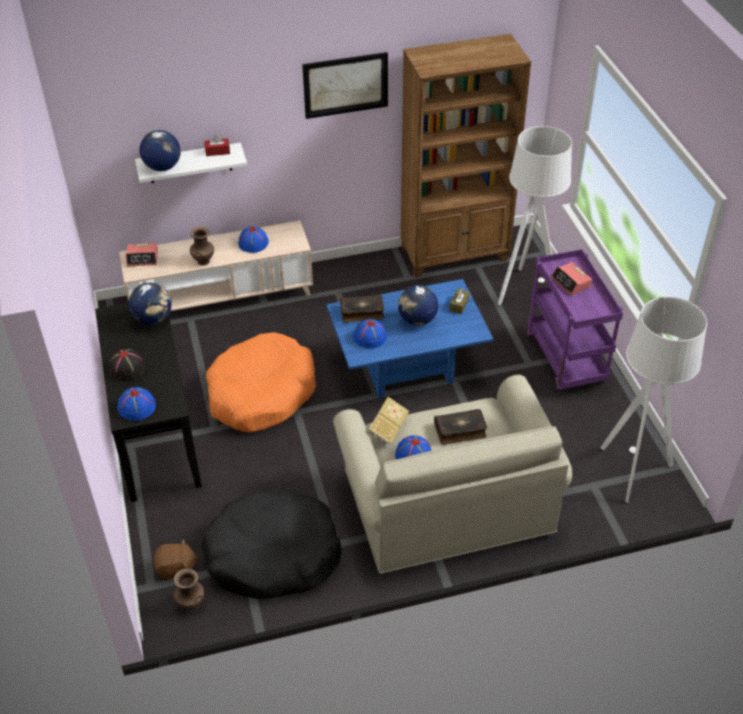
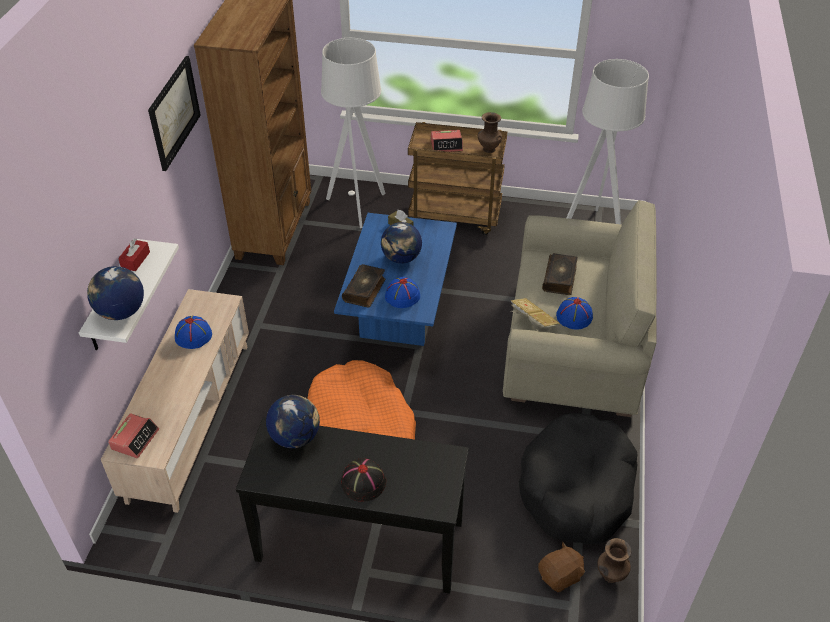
camera: 65 degrees left, 0 degrees up
(136, 407) = (431, 490): blue hat -> none
(176, 568) = (560, 576): brown plush toy -> brown plush toy turned 45 degrees clockwise
(203, 261) = (187, 385): brown vase -> brown vase (488, 149)
(566, 360) = (455, 216): purple cart -> brown cart

